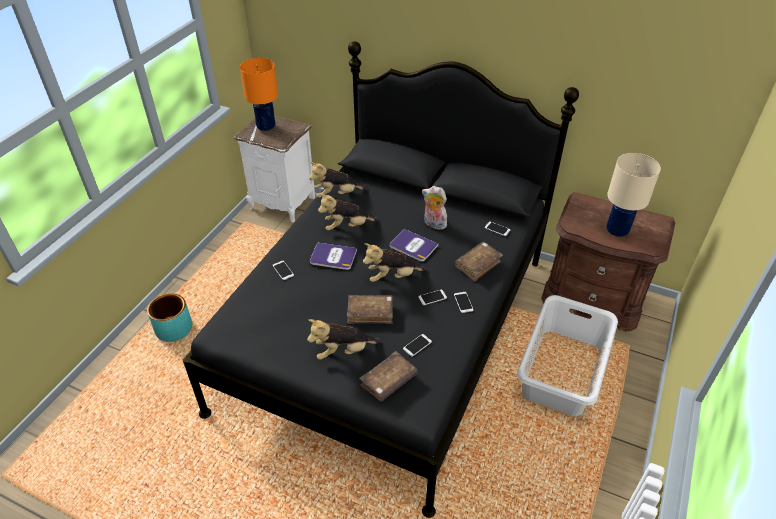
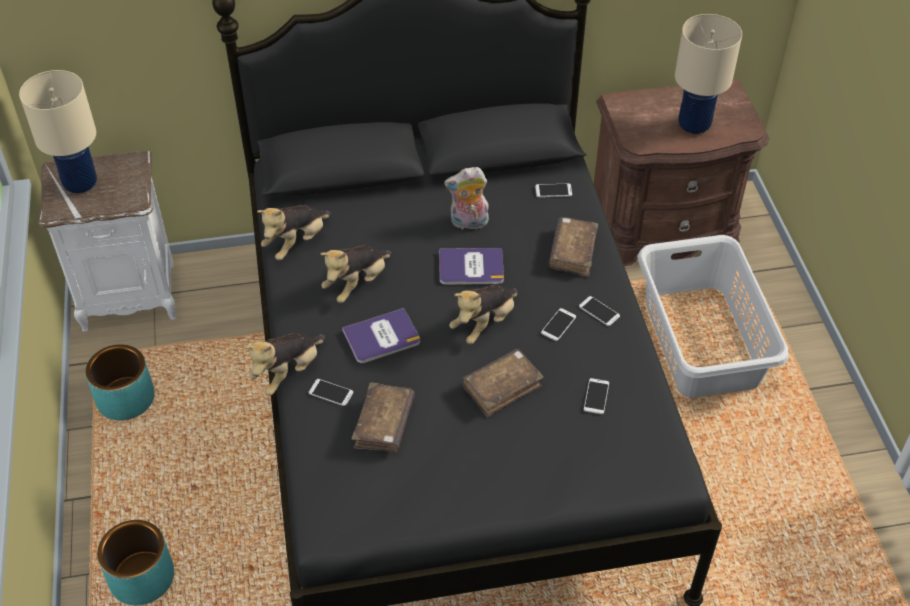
camera: 35 degrees left, 5 degrees up
(240, 246) = (126, 399): none -> turquoise planter
(266, 127) = (81, 185): orange table lamp -> beige table lamp
(343, 351) = (516, 455): plush toy -> plush toy (288, 372)
(388, 381) = (604, 460): brown book -> brown book (384, 424)

